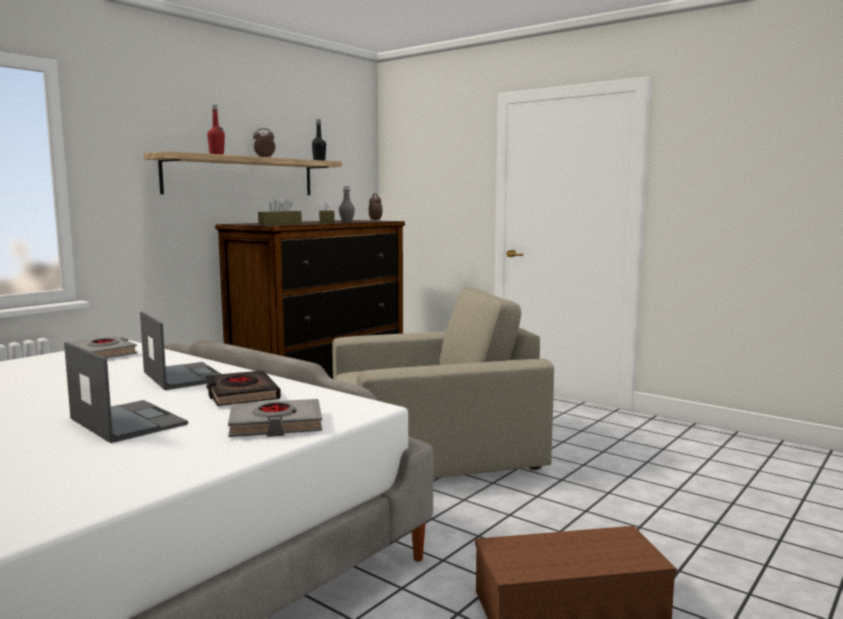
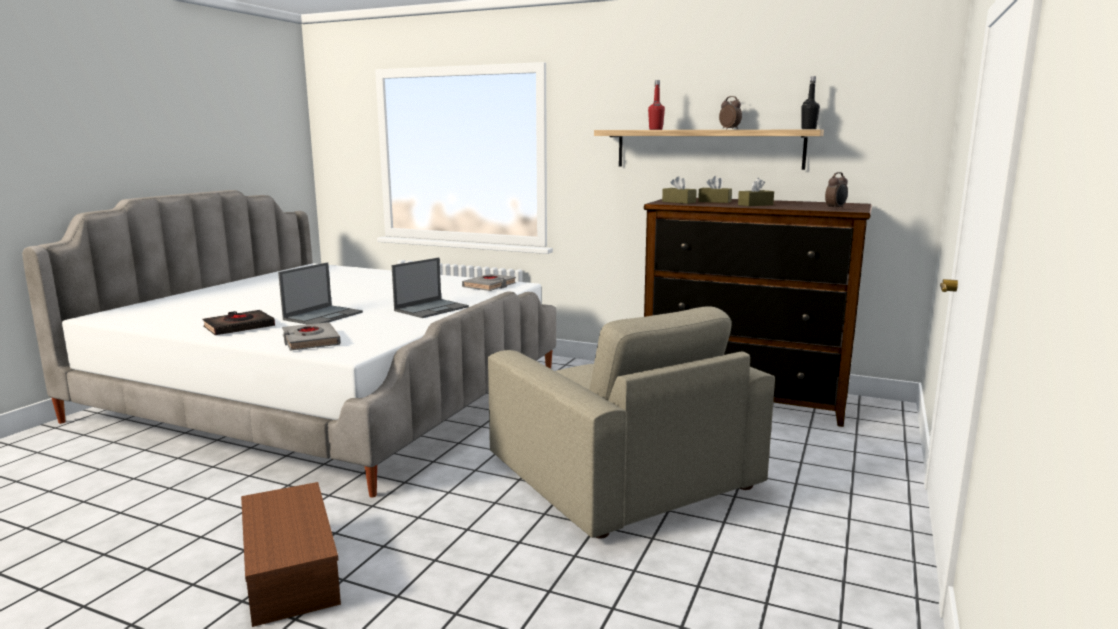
camera: 75 degrees right, 5 degrees up
(241, 394) = (385, 325): black book -> black book (239, 327)
(347, 221) = (791, 206): grey bottle -> none

